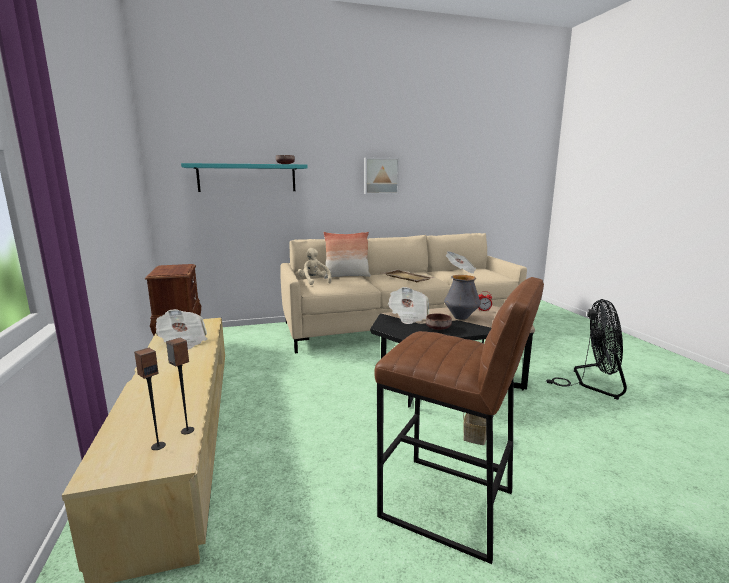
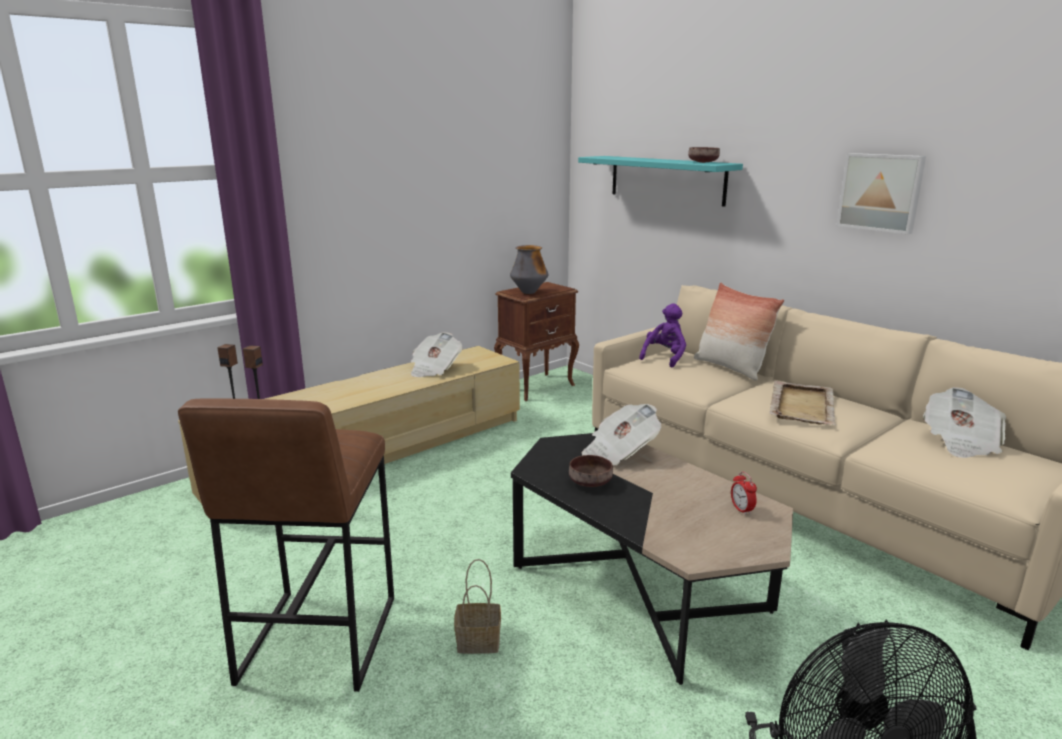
camera: 65 degrees right, 5 degrees up
(314, 281) = (665, 357): beige plush toy -> purple plush toy
(461, 318) = (666, 494): vase -> vase (529, 292)

